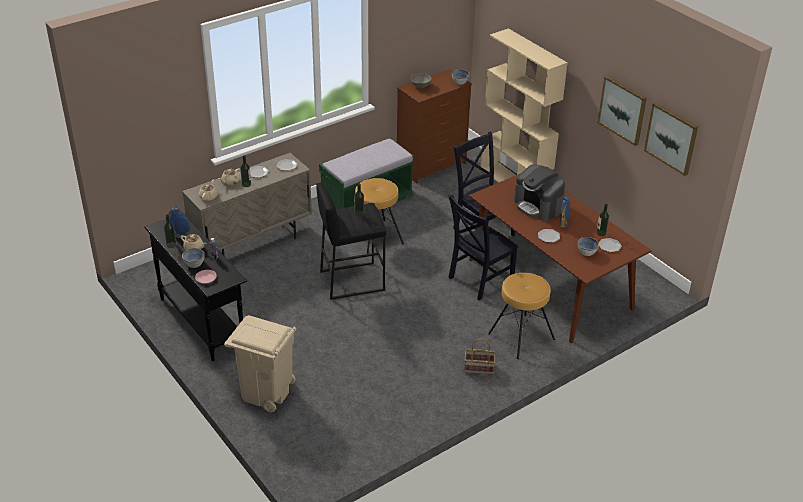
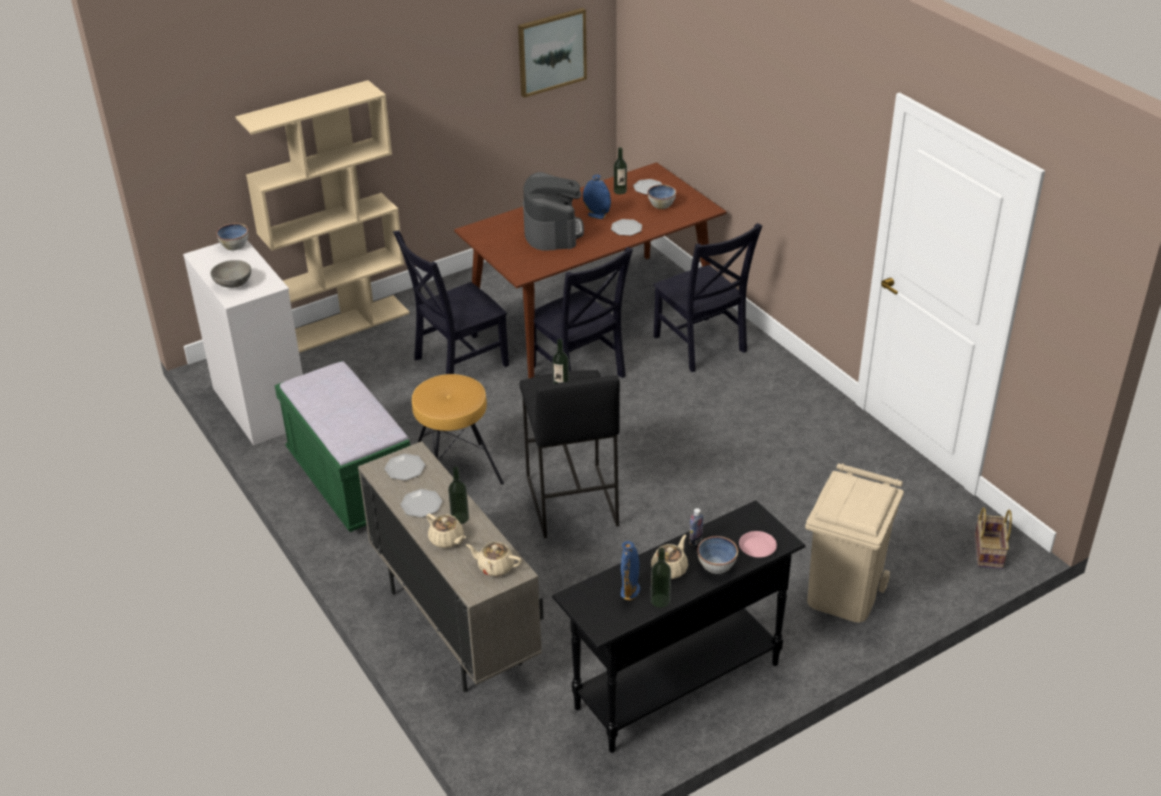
camera: 85 degrees left, 0 degrees up
(431, 165) = (260, 405): brown dresser -> white dresser
(478, 369) = (769, 386): basket -> basket (989, 552)
(521, 336) = (701, 346): brown stool -> black chair
(538, 206) = (552, 231): coffee machine -> coffee machine turned 60 degrees counterclockwise
(622, 110) = (472, 75): picture -> none

